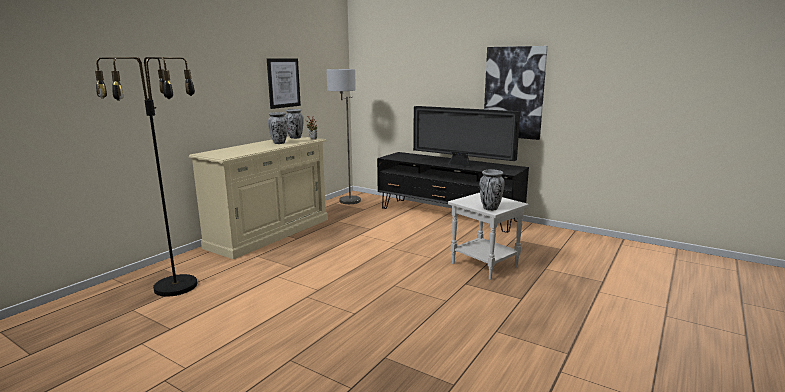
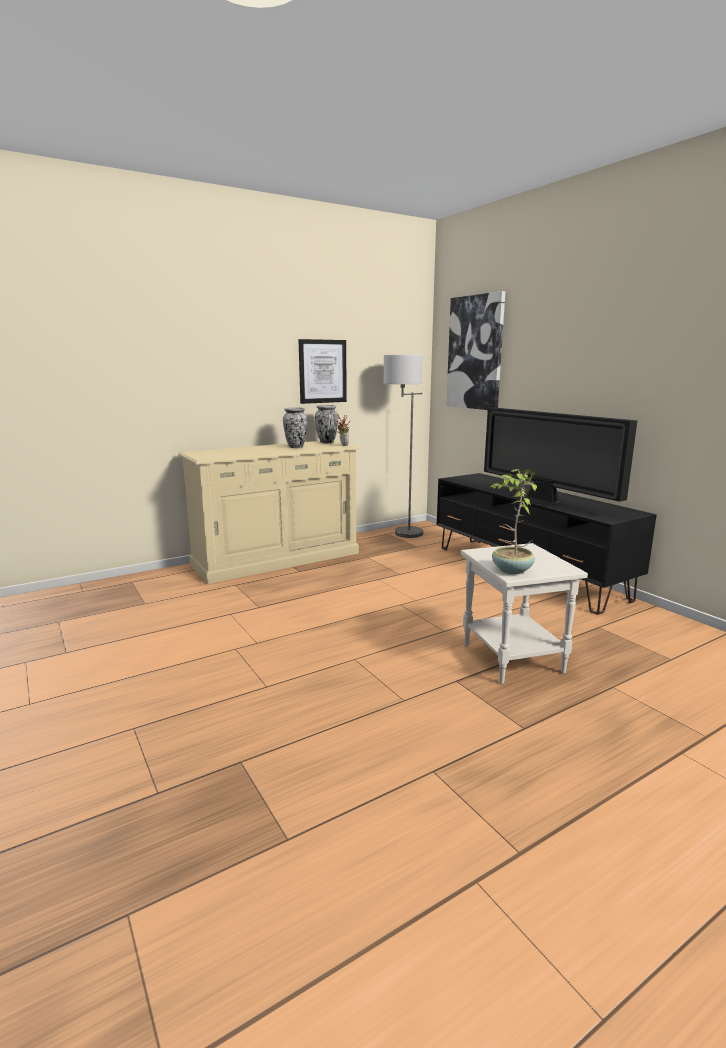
camera: 25 degrees right, 0 degrees up
(176, 287) = (121, 605): floor lamp -> none
(490, 208) = (511, 570): vase -> potted plant
(514, 92) = (642, 391): picture -> picture (475, 353)

